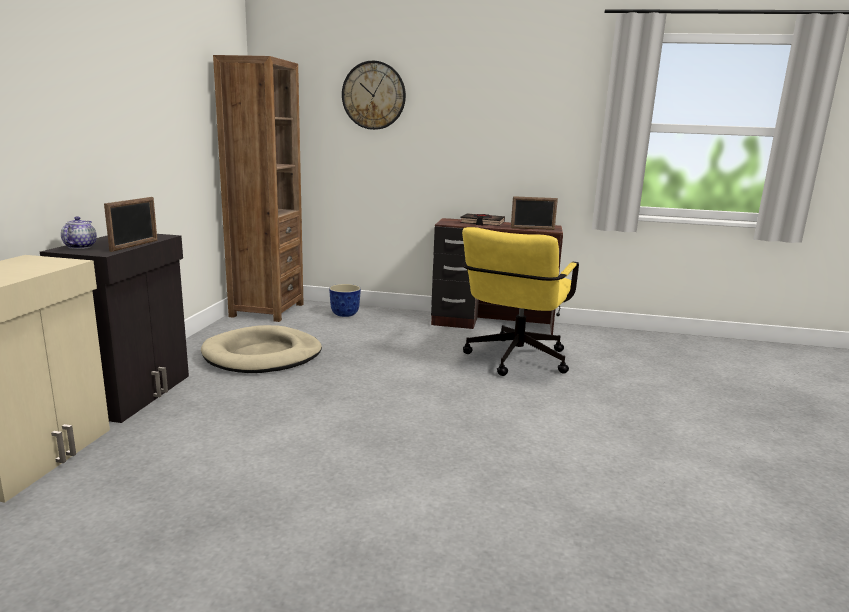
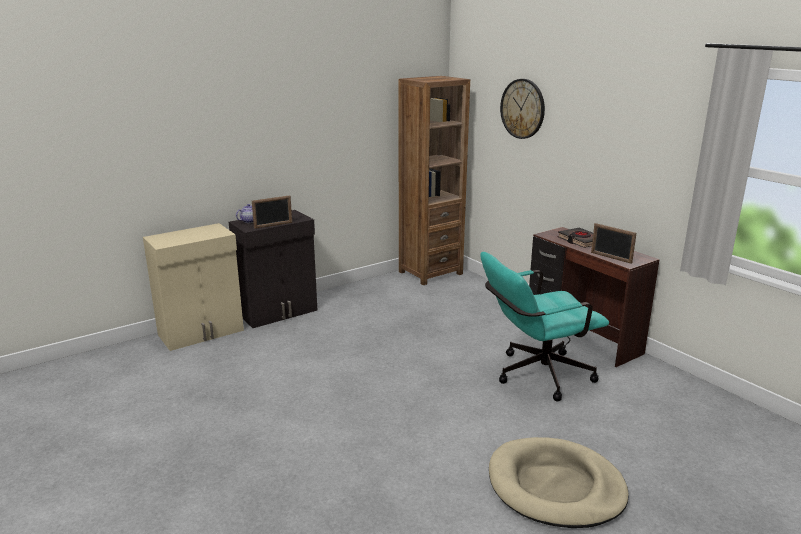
camera: 45 degrees right, 5 degrees up
(263, 355) = (374, 309): beige dog bed -> beige dog bed (555, 486)
(345, 314) = (478, 292): planter -> none
(514, 361) = (535, 375): yellow office chair -> turquoise office chair

